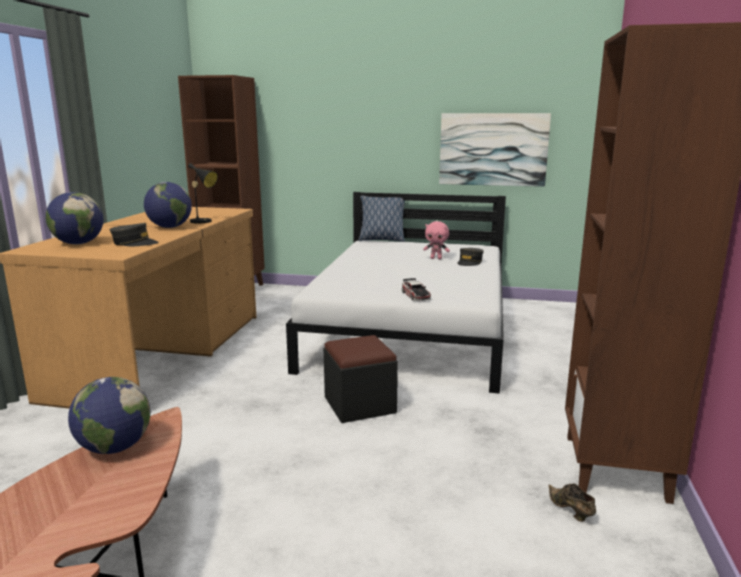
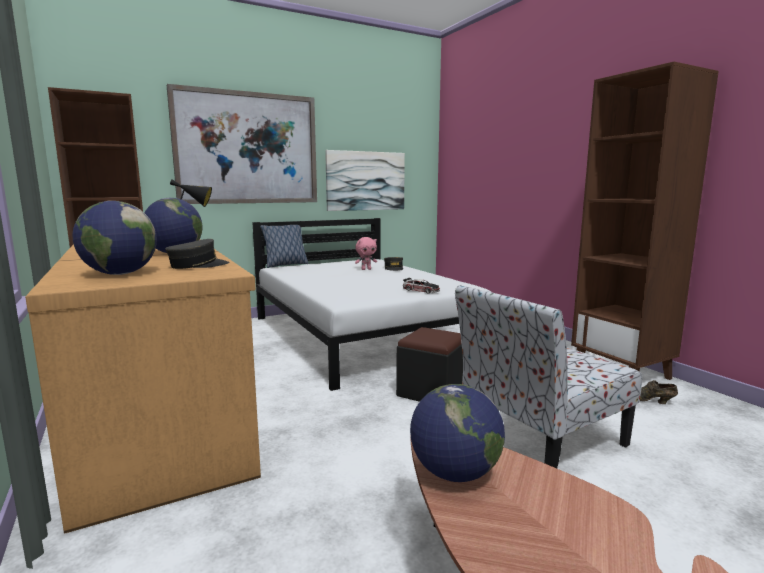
camera: 40 degrees left, 5 degrees down
(355, 115) = (247, 149): none -> picture
(355, 485) = (539, 441): none -> chair

